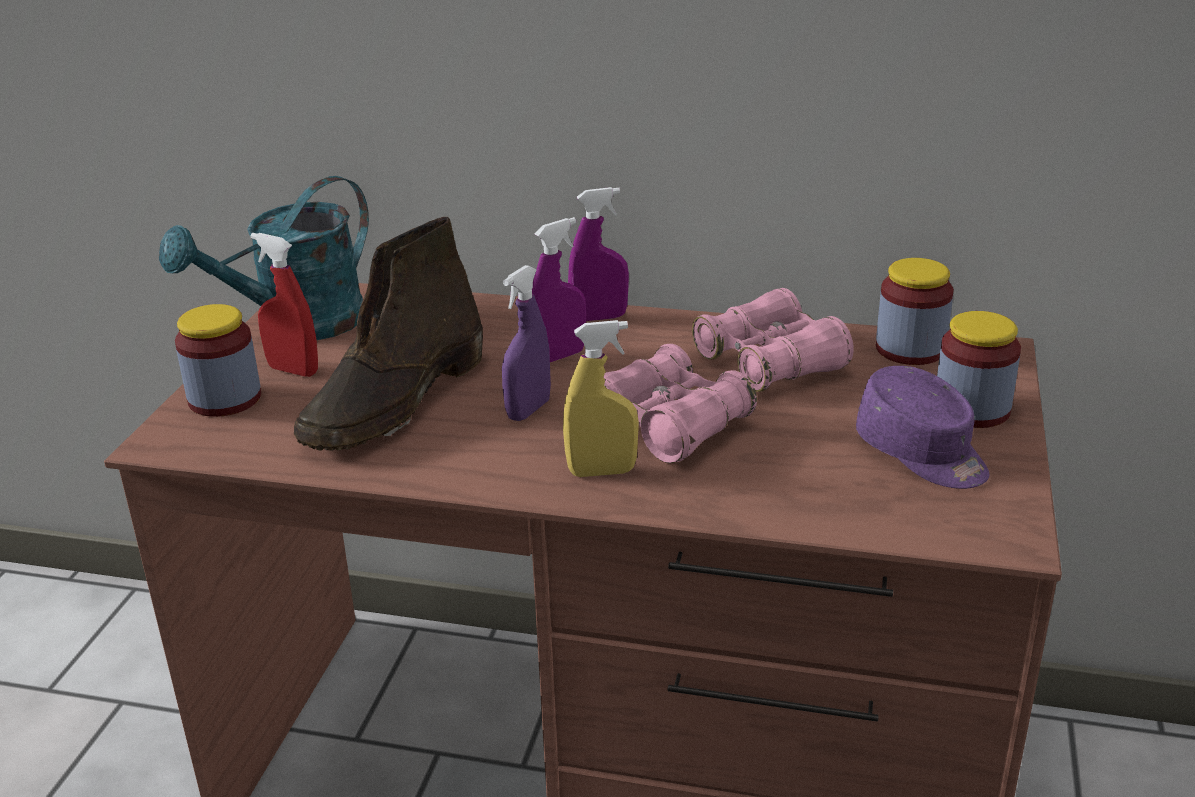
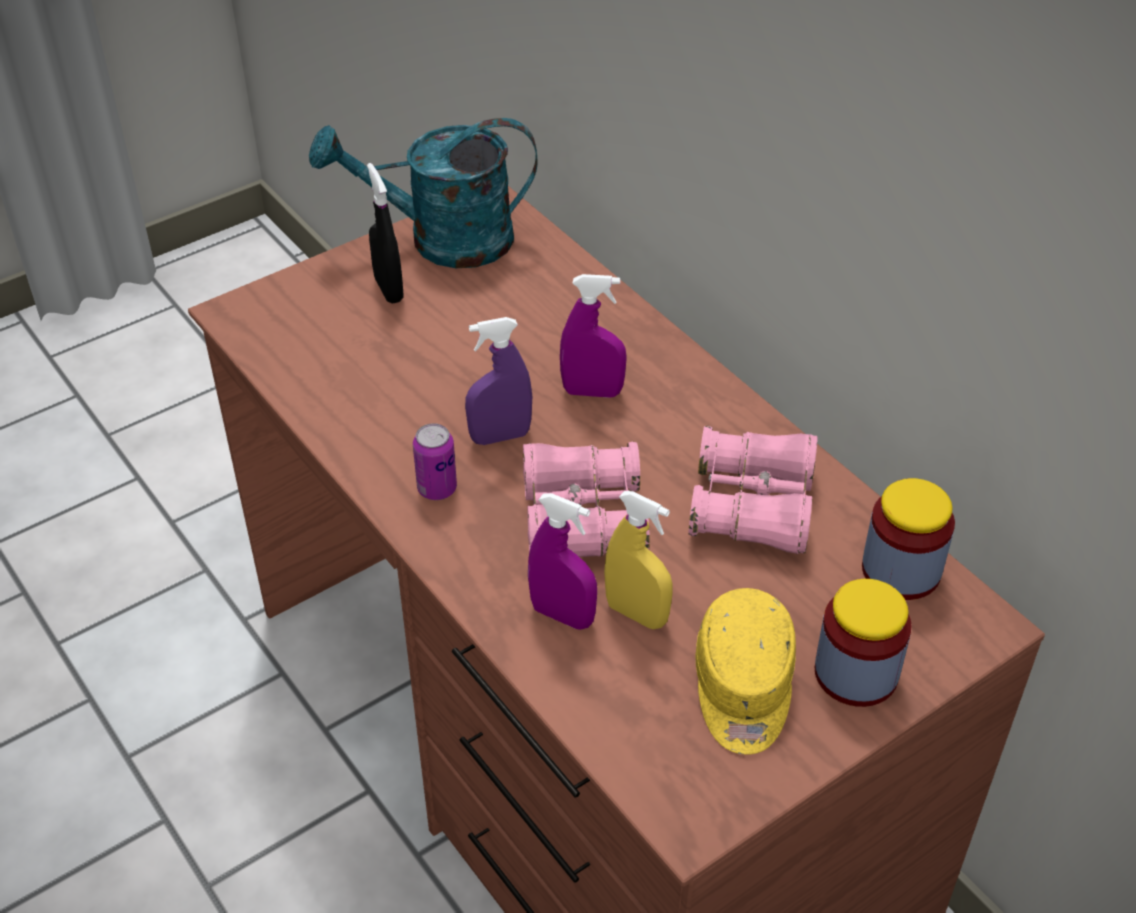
camera: 40 degrees right, 15 degrees up
(225, 399) = (315, 292): jar -> none
(293, 370) = (388, 289): red spray bottle -> black spray bottle
(395, 402) = (418, 367): brown boot -> none
(526, 461) = (437, 488): none -> can
(599, 317) = (678, 366): purple spray bottle -> purple spray bottle (562, 615)
(602, 472) = (476, 535): yellow spray bottle -> yellow spray bottle (636, 614)
(922, 453) = (743, 689): purple cap -> yellow cap

